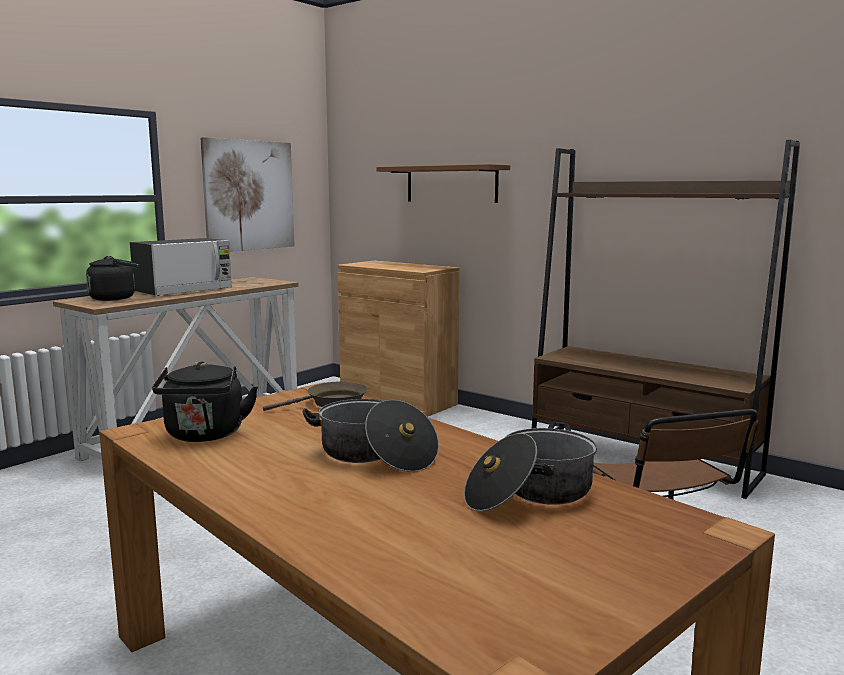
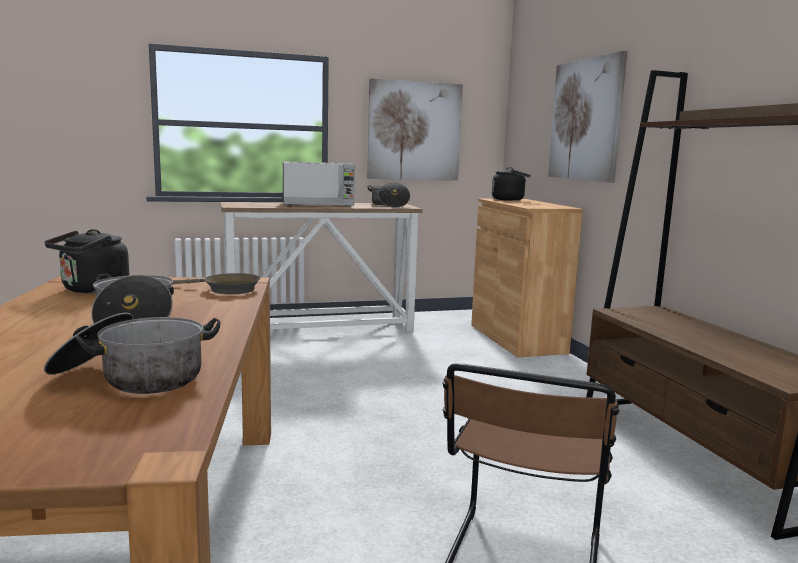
camera: 35 degrees right, 0 degrees up
(115, 298) = (258, 204): black kettle -> black kettle (510, 200)
(253, 281) = (389, 205): none -> cooking pot
(451, 184) = (585, 120): brown shelf -> picture

